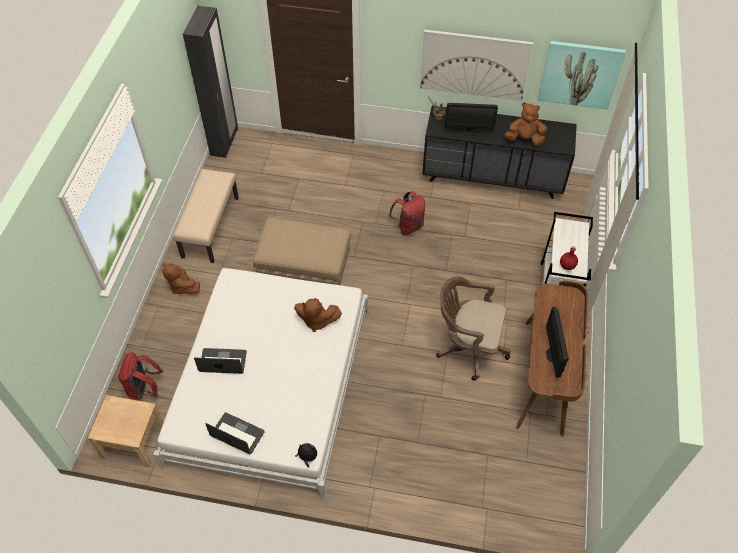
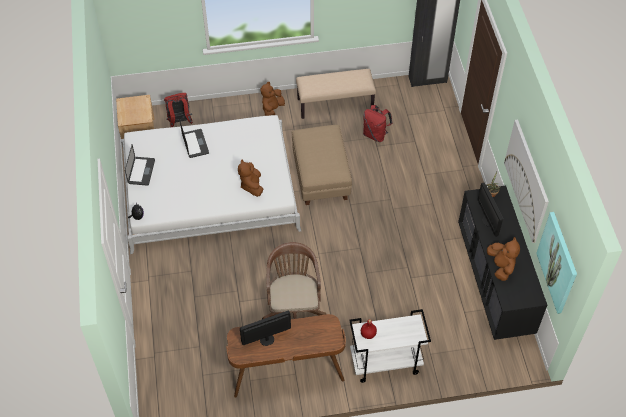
camera: 70 degrees right, 0 degrees up
(408, 226) = (401, 233): red backpack -> red backpack (375, 134)

